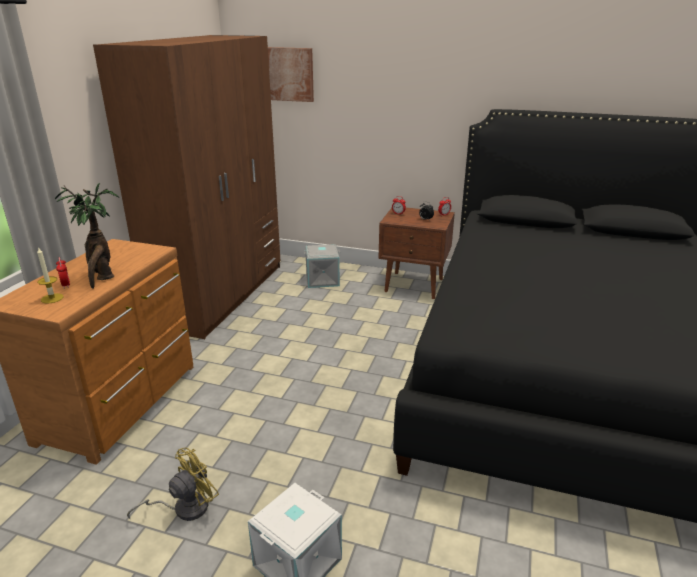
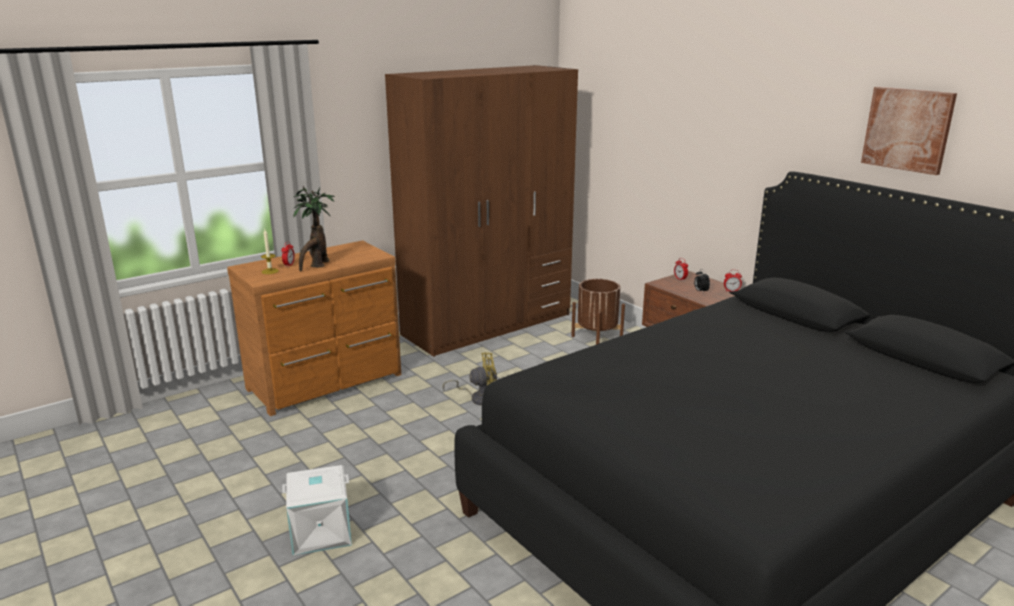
camera: 35 degrees right, 5 degrees down
(184, 508) = (291, 466): yellow fan -> yellow fan (478, 398)
(289, 74) = (608, 109): picture -> picture (908, 129)
(322, 279) = (597, 337): grey storage box -> brown planter

